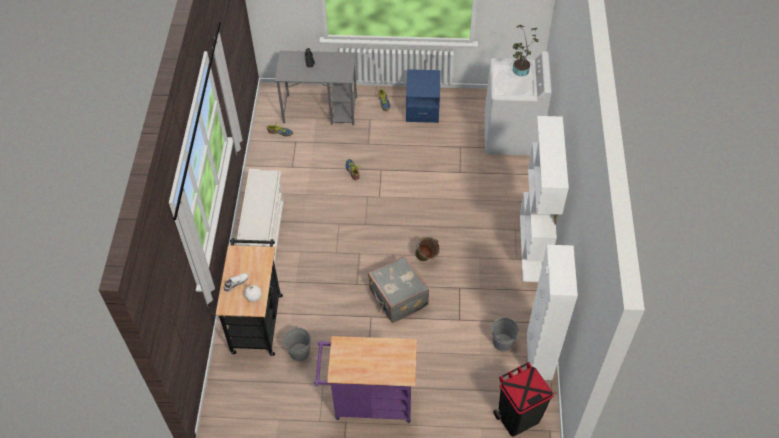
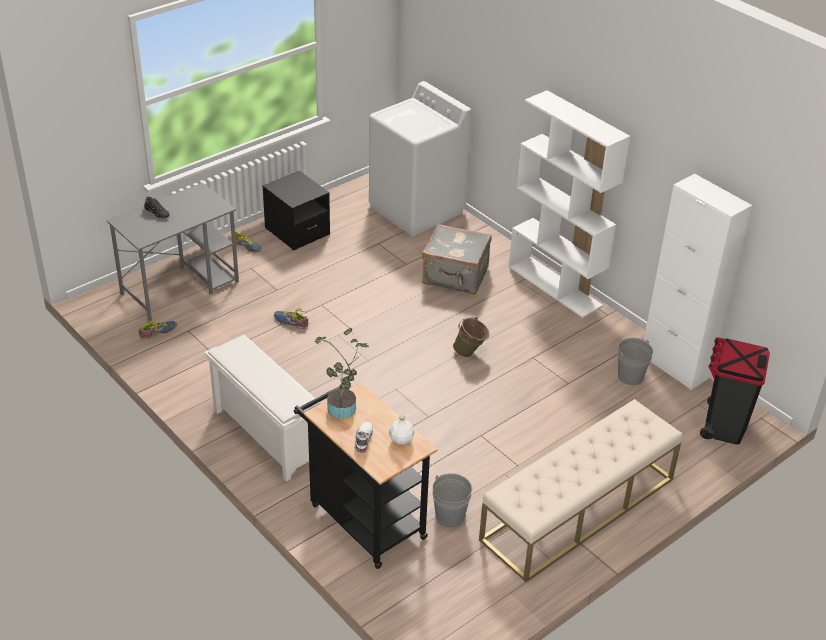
camera: 45 degrees left, 15 degrees down
(368, 401) = (578, 509): purple cart -> beige bench
(397, 299) = (487, 403): grey suitcase -> grey suitcase (455, 277)
(422, 109) = (297, 231): blue nightstand -> black nightstand
(520, 71) = (413, 112): potted plant -> potted plant (342, 411)

